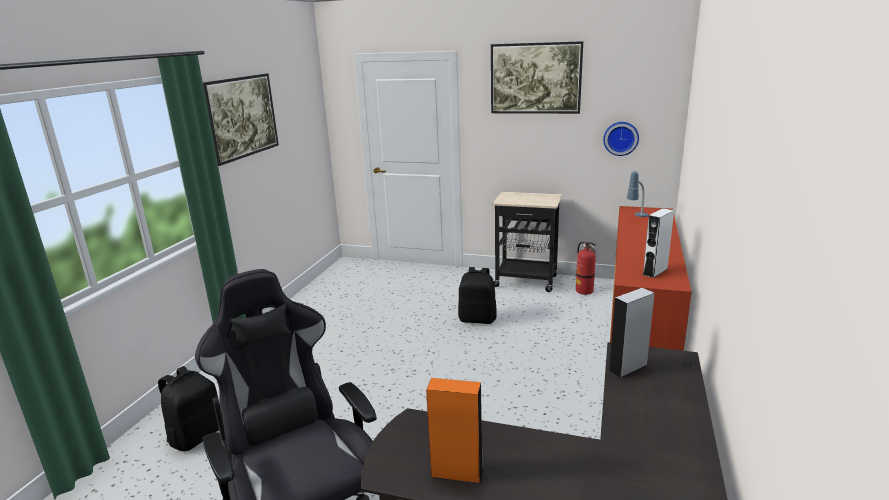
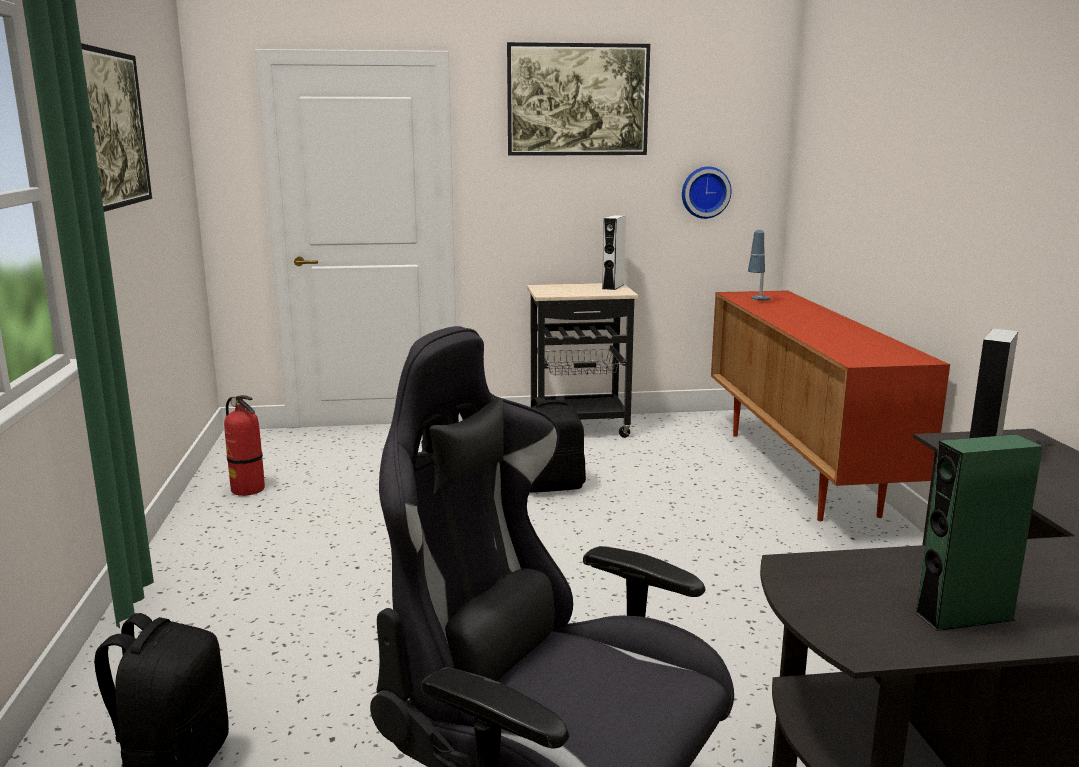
camera: 25 degrees left, 5 degrees down
(457, 473) = (964, 616): orange speaker -> green speaker
(584, 291) = (674, 430): fire extinguisher -> fire extinguisher (248, 490)
(655, 271) = (874, 350): white speaker -> white speaker (613, 286)

